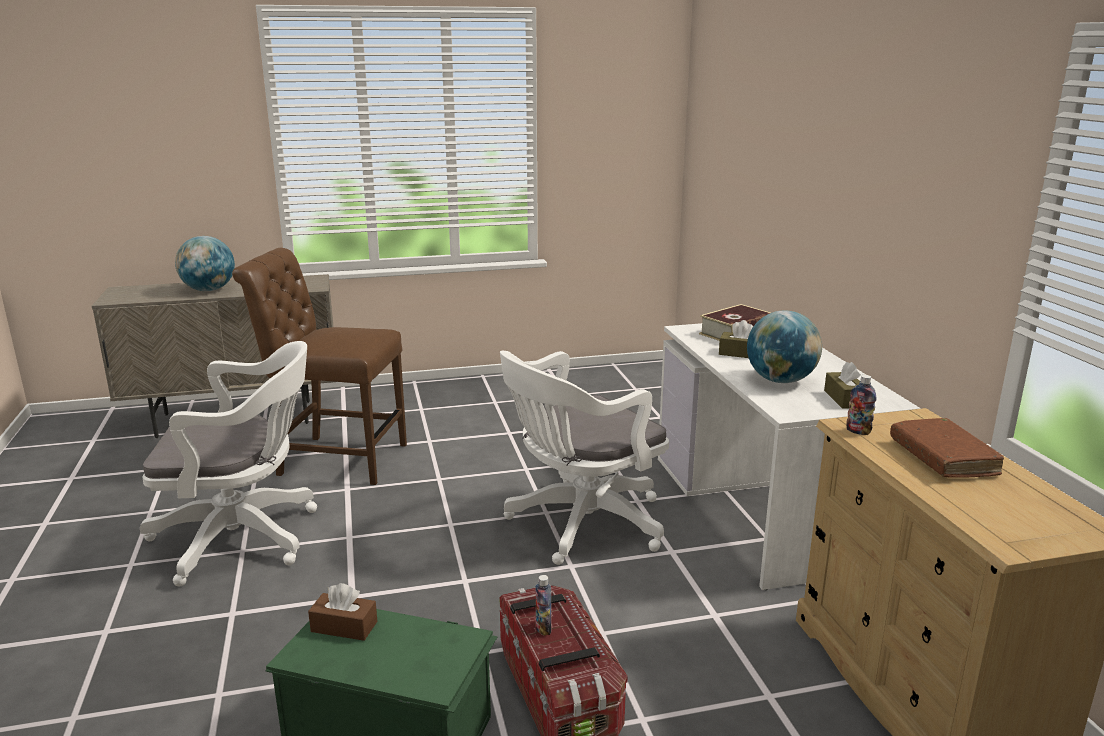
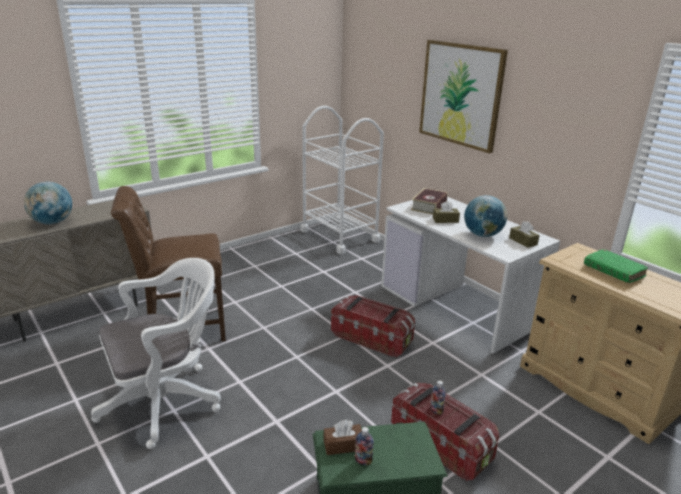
camera: 25 degrees left, 5 degrees up
(580, 525) = (372, 338): white office chair -> storage box
(652, 382) = (339, 236): none -> white cart
(808, 149) = (460, 94): none -> picture
(858, 431) = (564, 263): bottle -> bottle (363, 461)
(942, 458) = (613, 271): brown book -> green book

